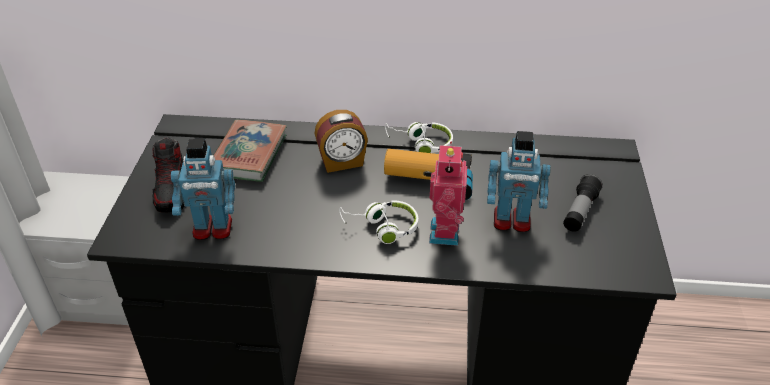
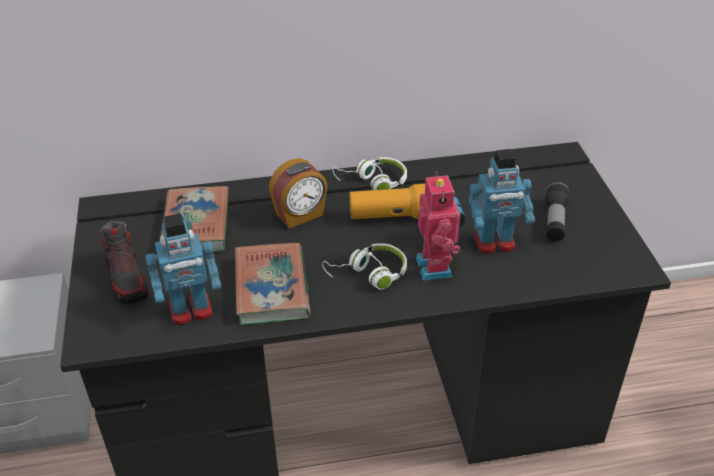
camera: 15 degrees left, 0 degrees up
(290, 223) = (272, 288): none -> book

